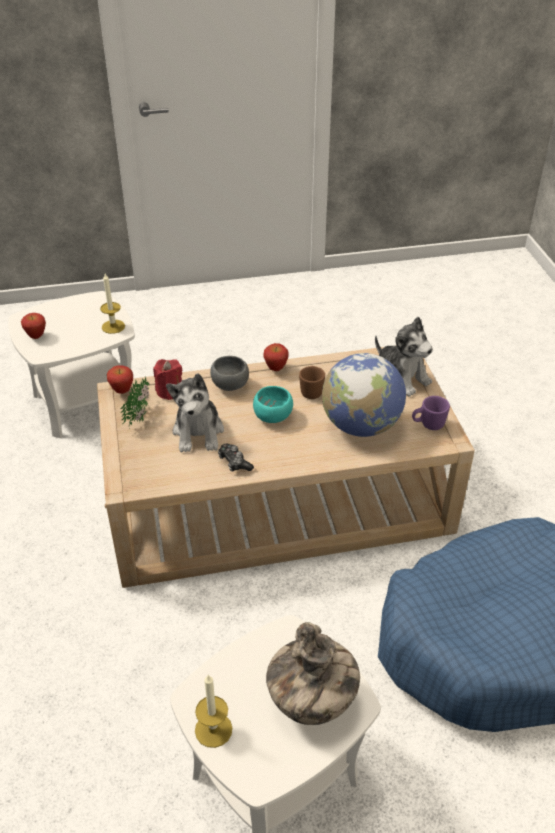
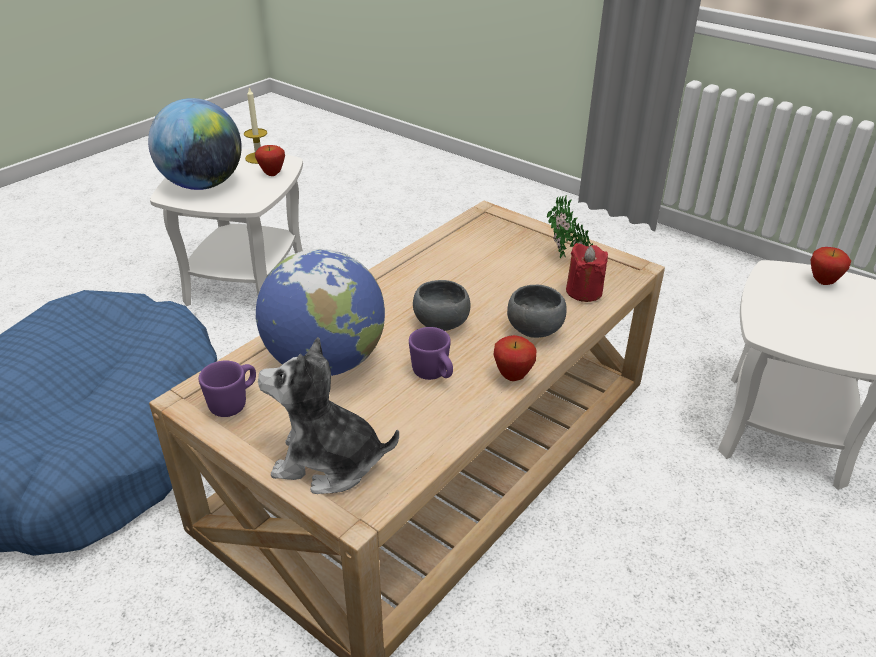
camera: 140 degrees right, 5 degrees down
(113, 326) = (787, 335): candle -> none
(122, 391) = (626, 270): apple -> apple (272, 174)
(198, 432) = (494, 275): plush toy -> none
(234, 462) = (421, 265): game controller -> none
(274, 416) = (440, 324): turquoise bowl -> grey bowl
(311, 391) = (433, 375): brown mug -> purple mug
(311, 702) = (203, 185): vase -> globe

